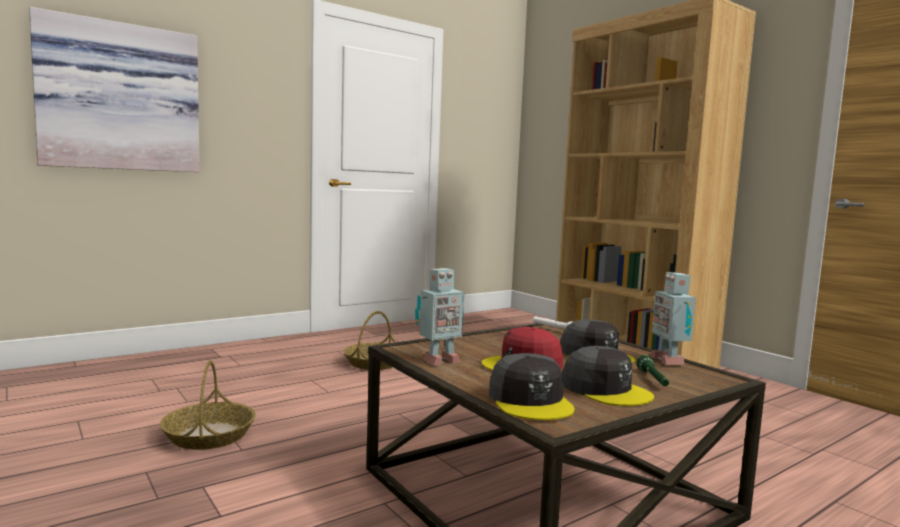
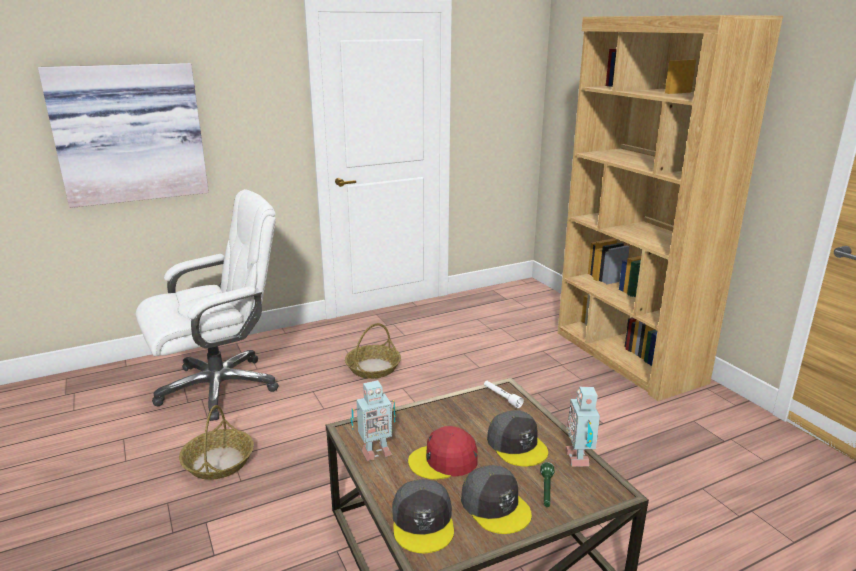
camera: 10 degrees right, 15 degrees up
(198, 379) = (220, 387): none -> white office chair

